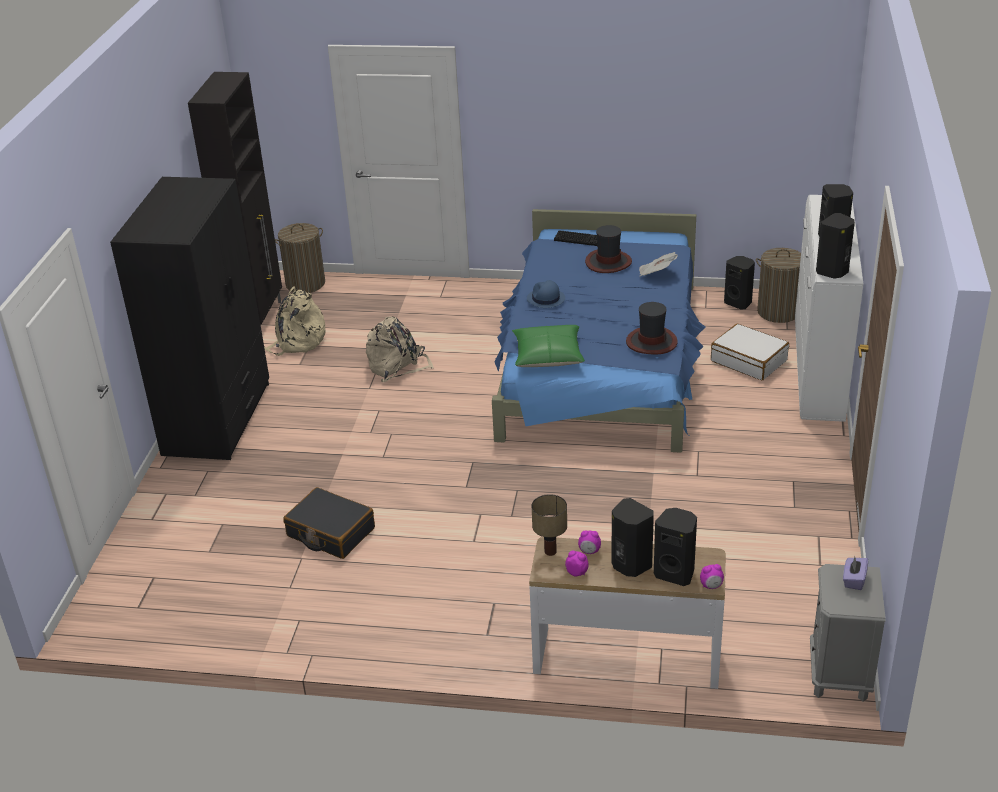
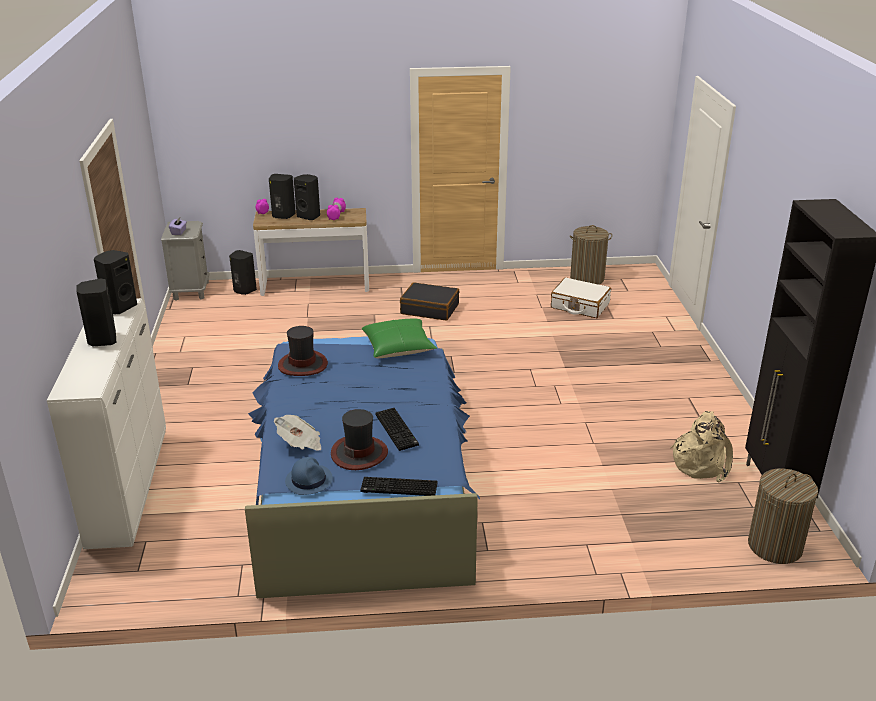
camera: 165 degrees right, 5 degrees down
(218, 418) = (696, 383): black wardrobe -> none
(330, 532) = (533, 321): black suitcase -> black suitcase (430, 309)
(398, 366) = (573, 446): beige backpack -> none
(545, 299) = (419, 397): blue hat -> blue hat (309, 480)
(549, 552) = (357, 217): table lamp -> none
(572, 275) = (398, 430): none -> keyboard
(738, 303) = (197, 578): black speaker -> black speaker (244, 290)
(749, 360) = (201, 492): white suitcase -> white suitcase (579, 306)
(778, 312) = (148, 568): laundry basket -> laundry basket (587, 279)

